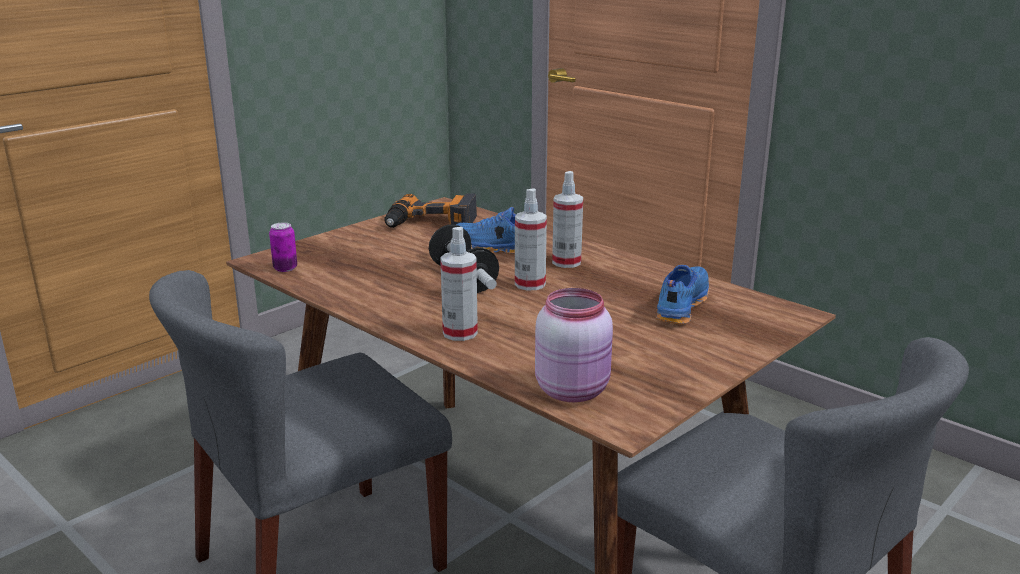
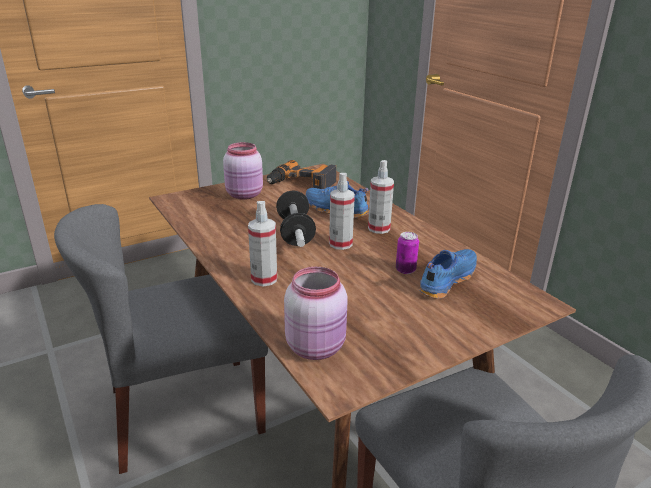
camera: 15 degrees right, 5 degrees up
(285, 268) = (181, 207): can -> can (405, 270)
(364, 244) = (245, 195): none -> pink jar

